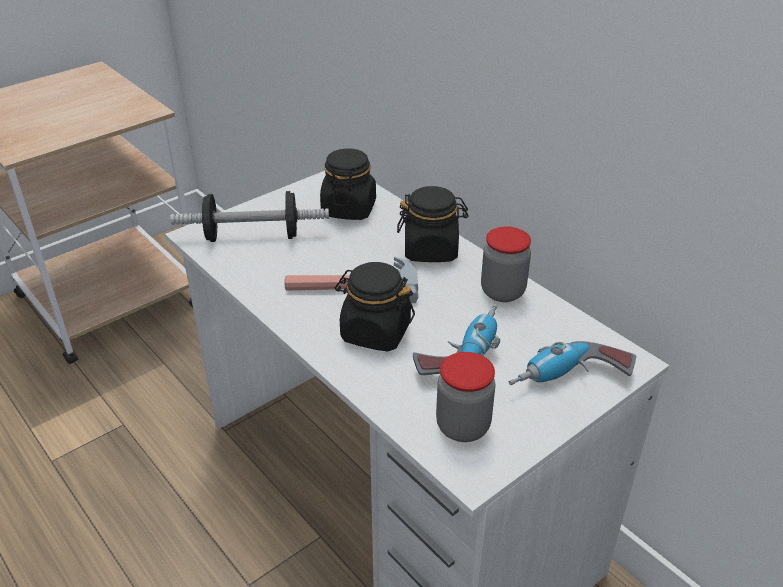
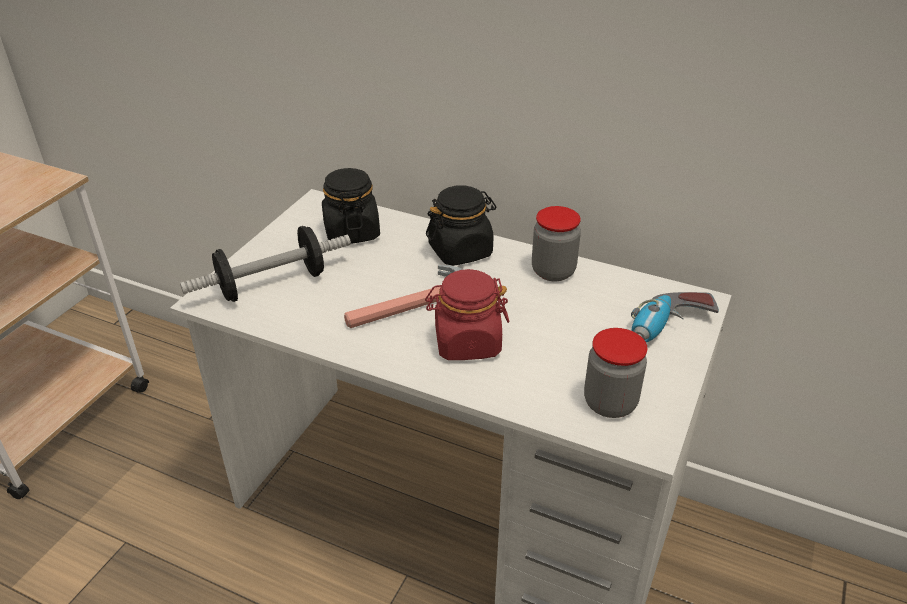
camera: 25 degrees left, 0 degrees up
(375, 332) = (467, 343): black jar -> red jar
(461, 351) = (557, 336): power drill -> none

